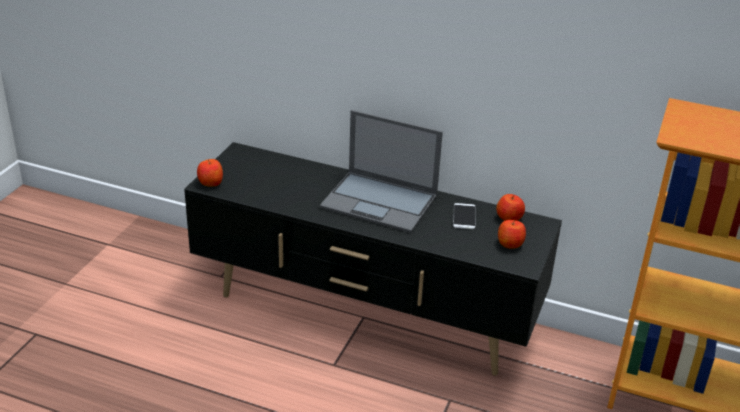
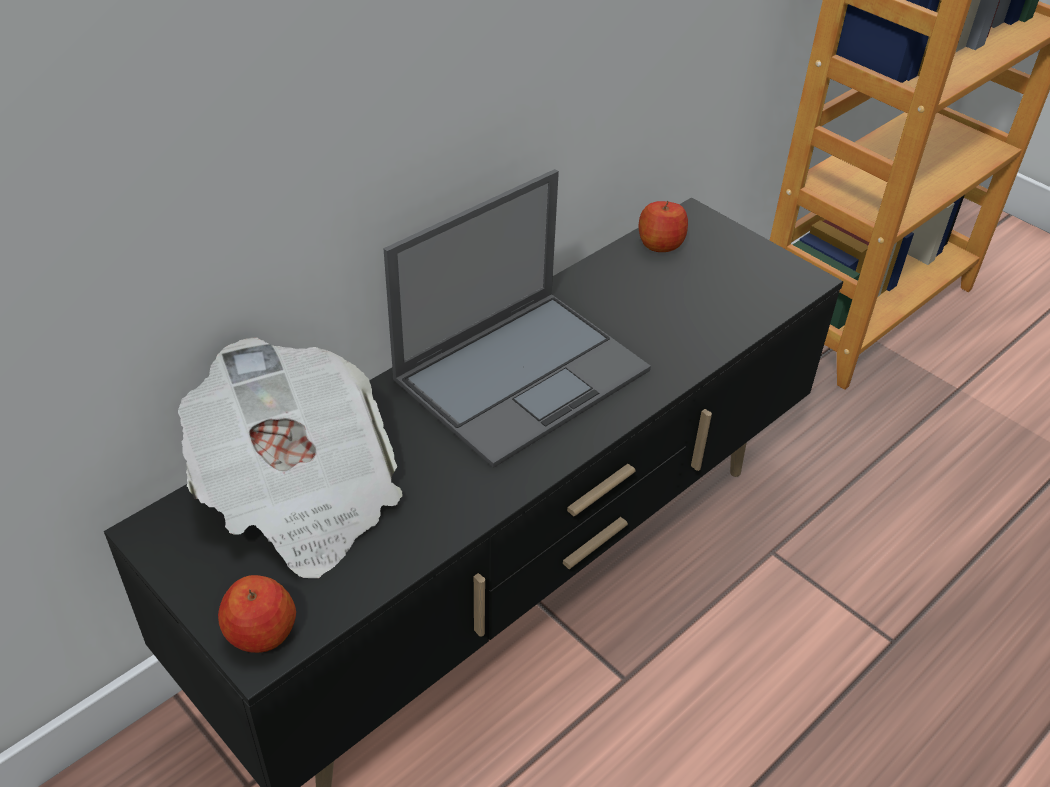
camera: 65 degrees left, 10 degrees up
(275, 171) = (299, 493): none -> newspaper
(464, 216) = (630, 290): phone -> none
(510, 244) = (734, 271): apple -> none

